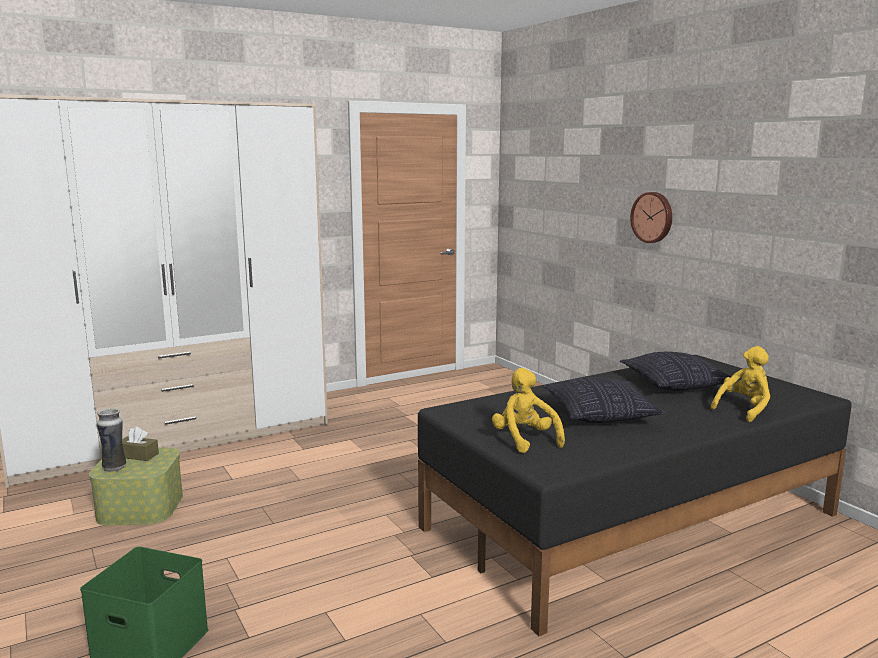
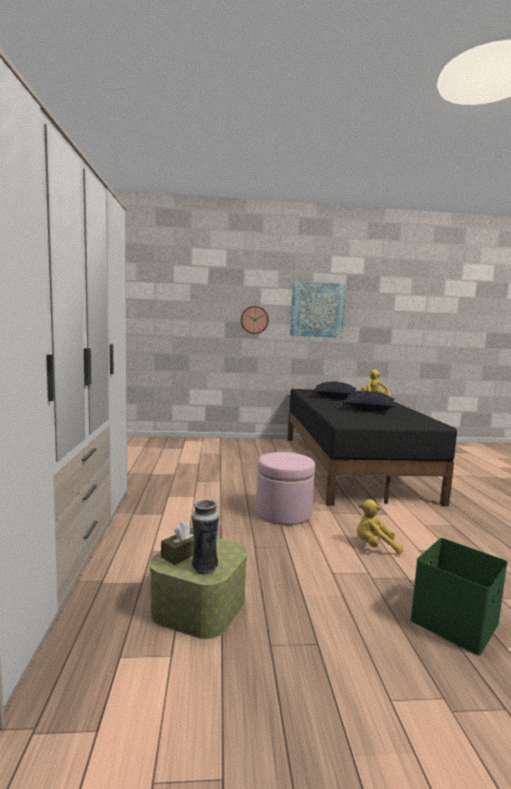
camera: 65 degrees left, 5 degrees down
(364, 504) = (283, 513): none -> pink ottoman
(525, 440) = (397, 421): yellow plush toy -> yellow plush toy (375, 546)
(755, 200) = (317, 309): none -> picture

